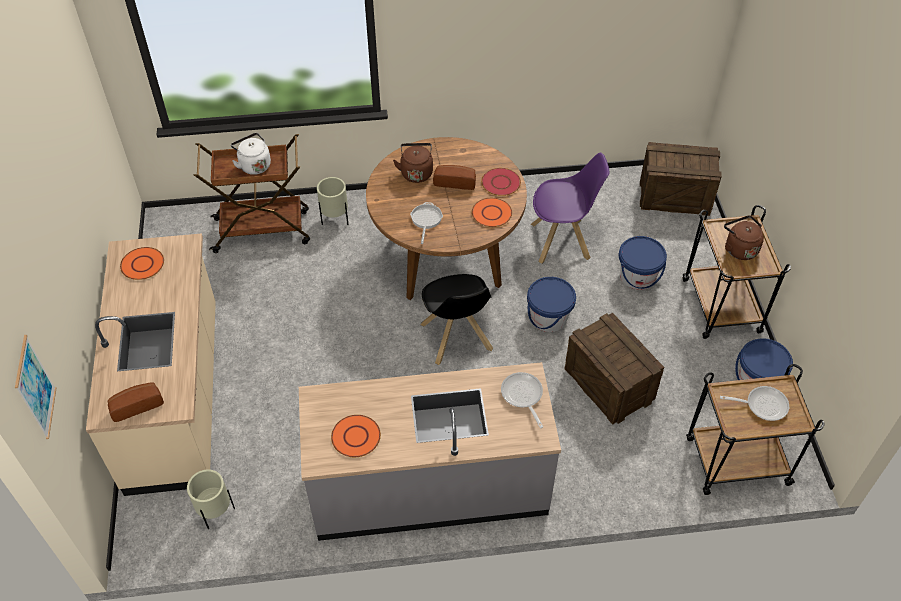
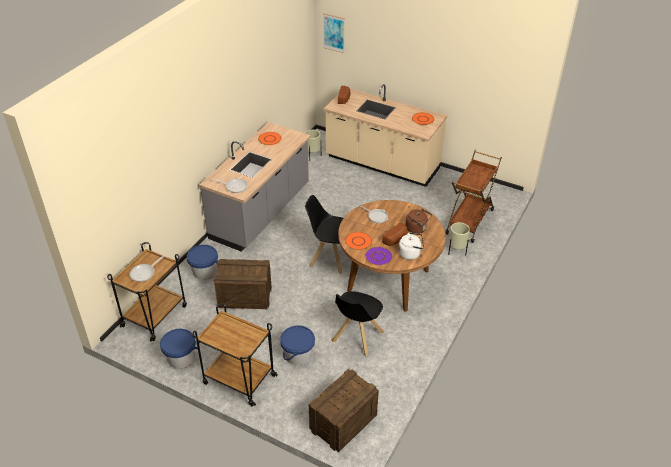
camera: 125 degrees right, 10 degrees down
(254, 165) = (476, 179): white kettle -> white kettle (410, 253)
(500, 182) = (378, 256): red plate -> purple plate
(548, 317) = (308, 298): blue bucket -> blue bucket (204, 271)
(562, 241) = (356, 337): purple chair -> black chair
(739, 248) = (233, 333): brown kettle -> none

